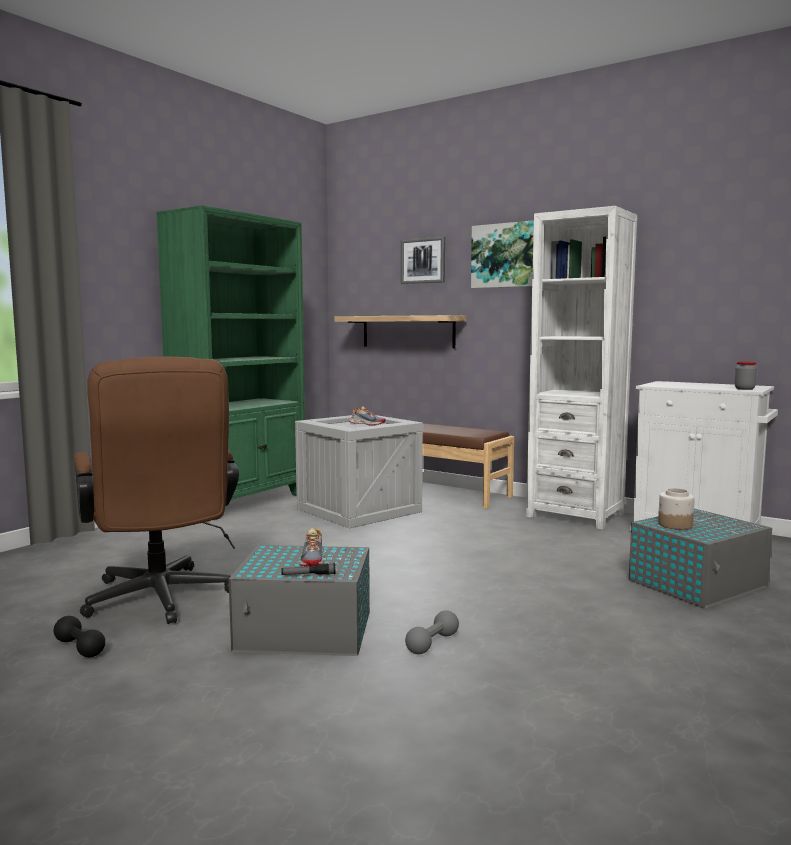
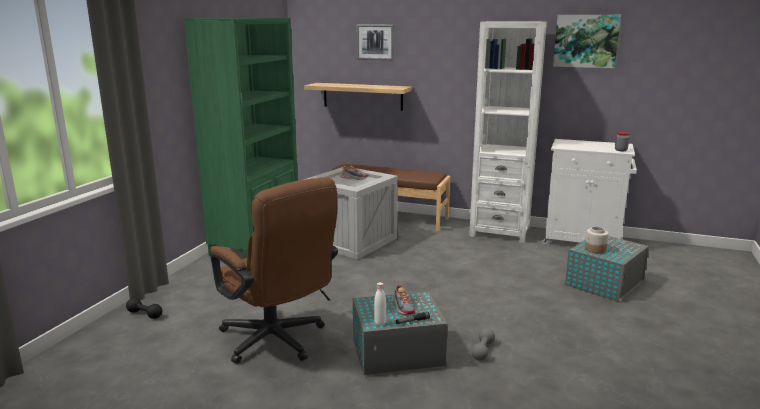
camera: 15 degrees left, 10 degrees up
(79, 648) = (257, 389): black dumbbell -> black dumbbell (145, 314)
(261, 572) = (380, 323): none -> white bottle
(506, 255) = (444, 42): picture -> picture (586, 41)

